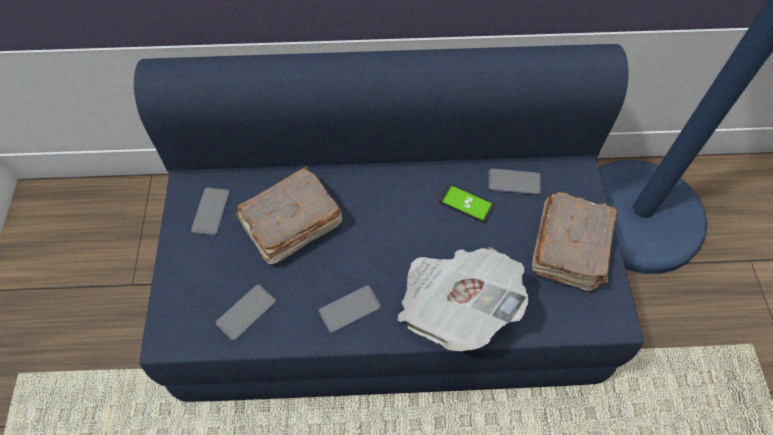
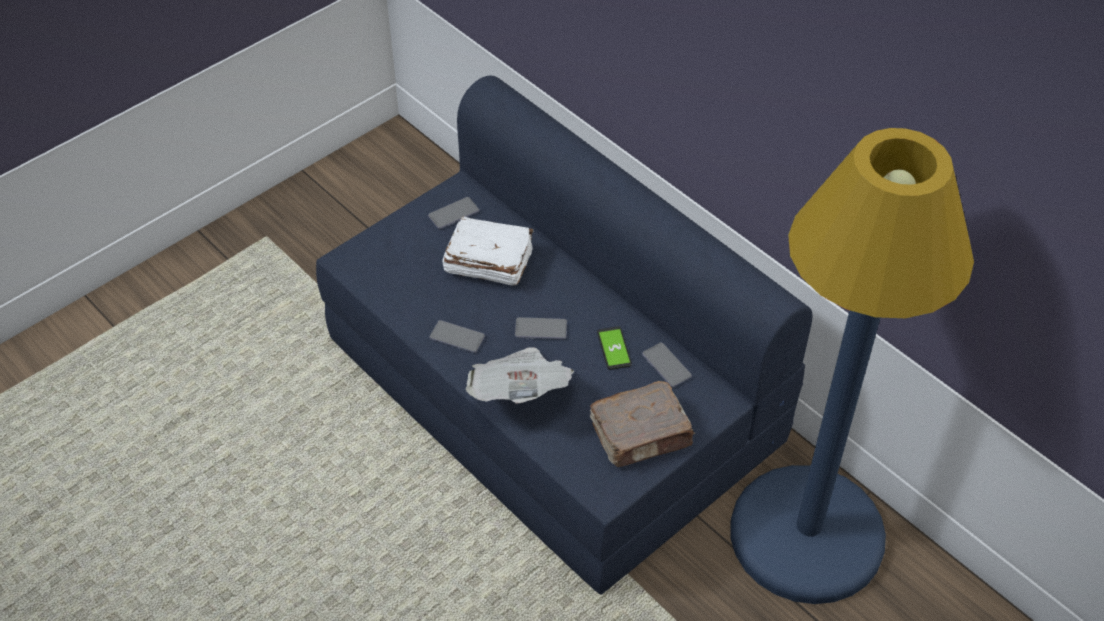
camera: 50 degrees right, 10 degrees down
(246, 312) = (400, 285): phone -> phone (541, 329)
(290, 225) = (487, 262): brown book -> white book

